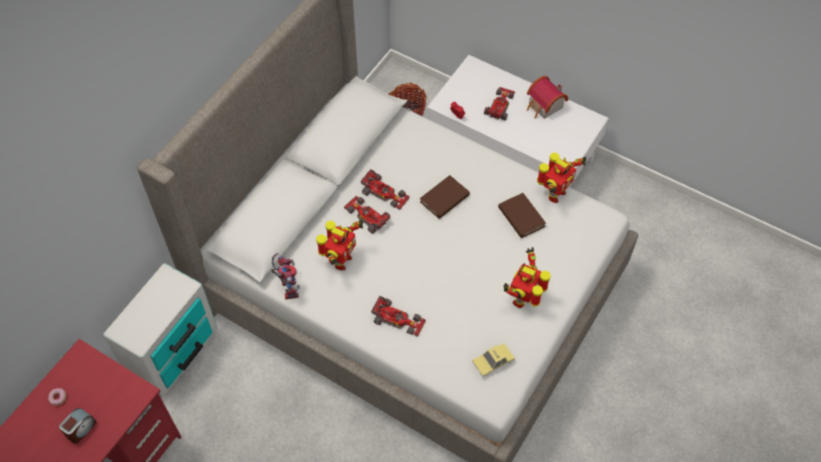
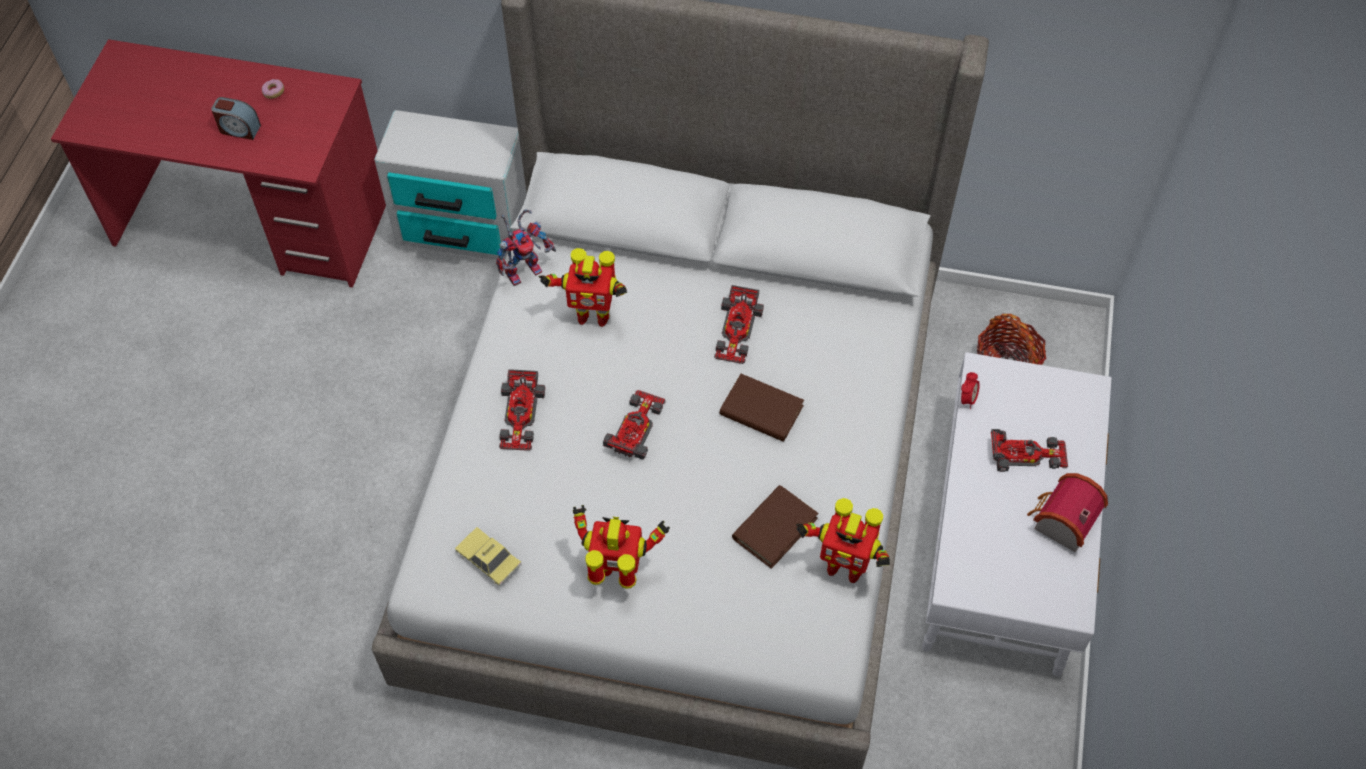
camera: 70 degrees right, 0 degrees up
(367, 215) = (686, 320): toy car -> toy car (635, 427)

